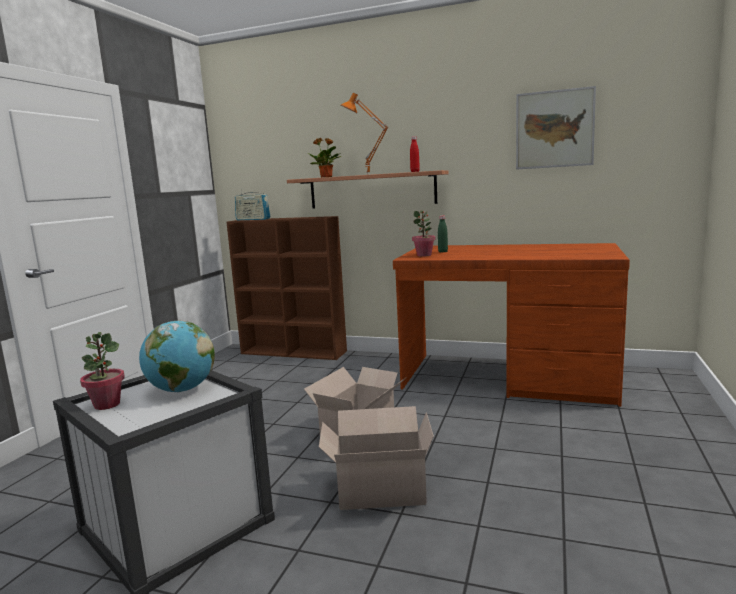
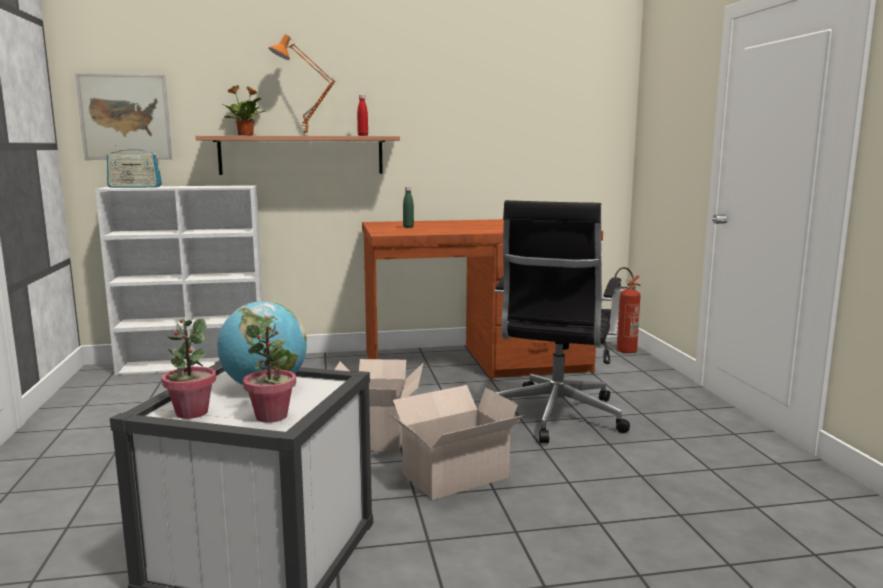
camera: 30 degrees left, 0 degrees up
(294, 352) = (195, 365): brown bookcase -> white bookcase
(424, 255) = (396, 231): potted plant -> potted plant (272, 416)
(532, 449) = (555, 417): none -> black office chair
(554, 129) = (504, 101): picture -> picture (125, 117)
(678, 387) = (623, 351): none -> fire extinguisher

